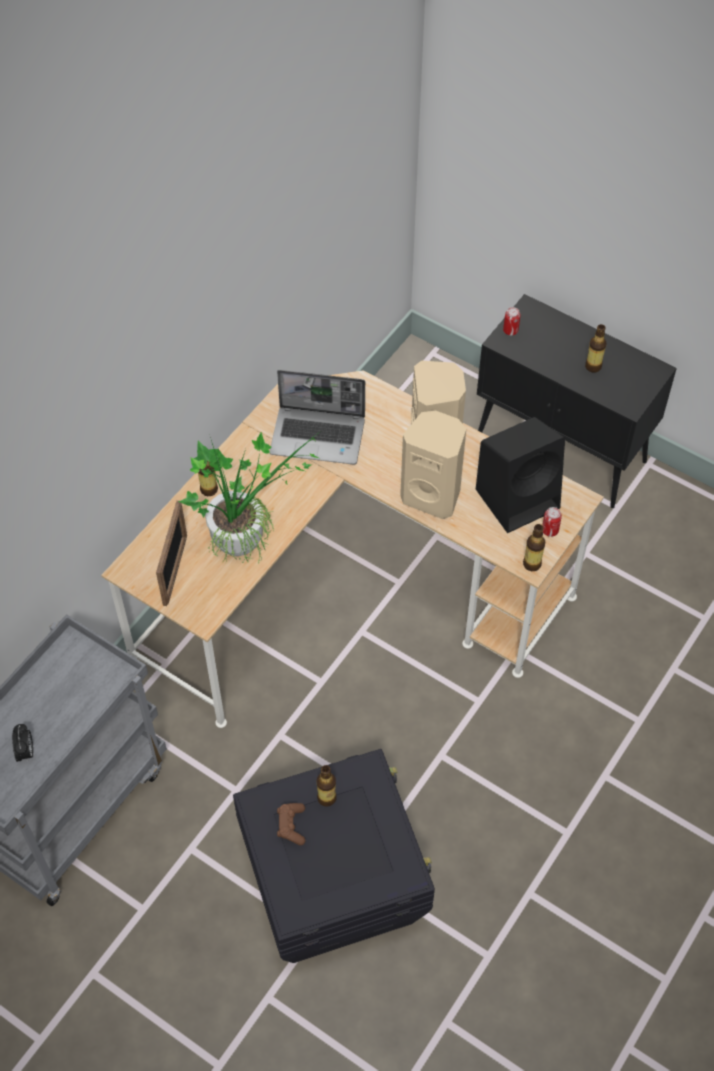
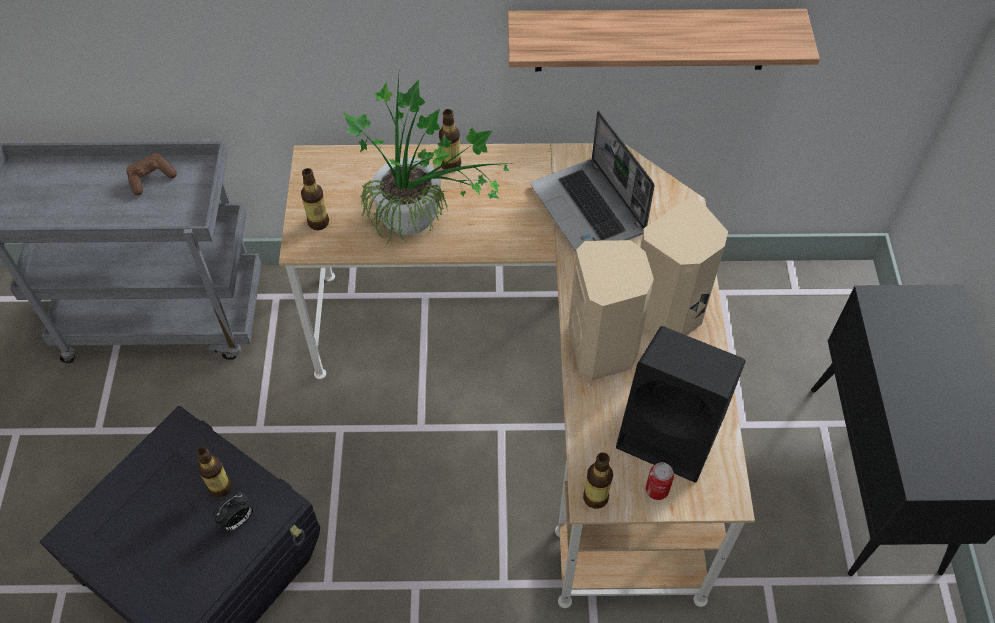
camera: 55 degrees right, 0 degrees up
(26, 752) = (69, 204): alarm clock -> alarm clock (238, 521)
(175, 569) = (340, 193): picture frame -> none
(274, 299) = (652, 40): none -> shelf
(291, 826) = (170, 475): brown game controller -> brown game controller (151, 179)
(510, 330) = (900, 300): can -> none
(593, 366) = (938, 408): bottle -> bottle (318, 222)

